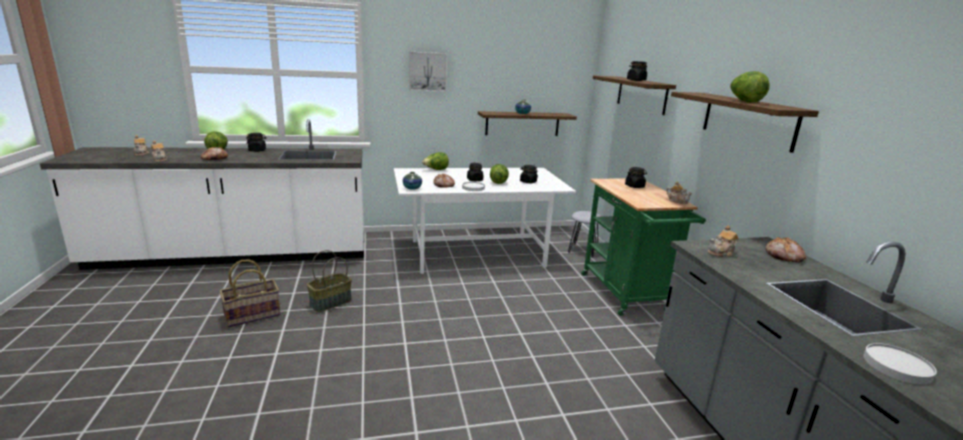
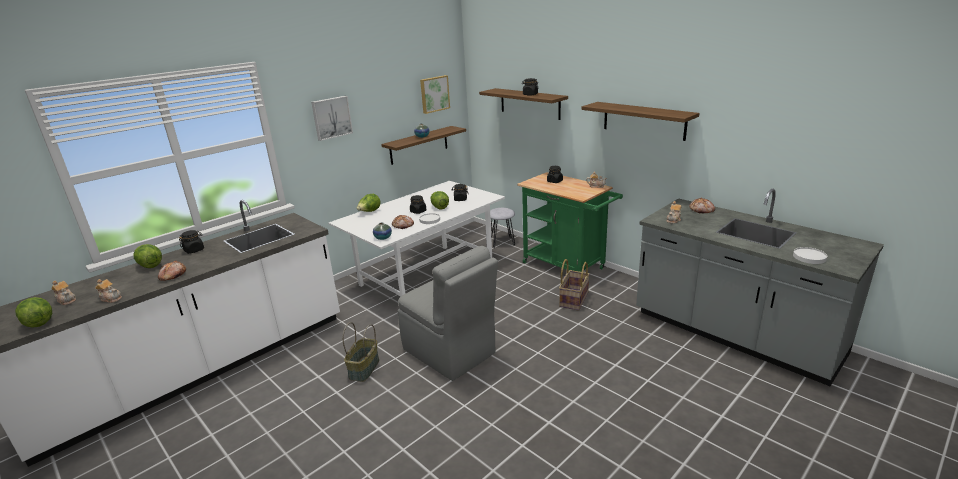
camera: 30 degrees left, 5 degrees up
(252, 315) = (310, 411): basket -> basket (573, 299)
(412, 321) = (450, 352): none -> grey chair
(552, 74) = (434, 94): none -> picture
(744, 101) = (649, 111): lettuce -> lettuce (39, 322)

